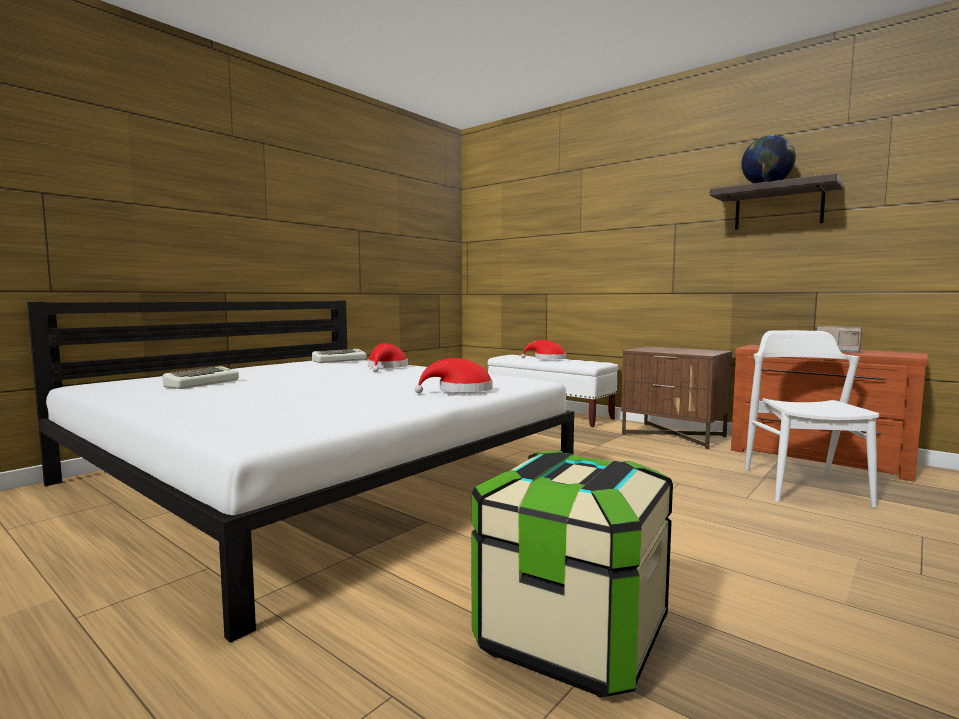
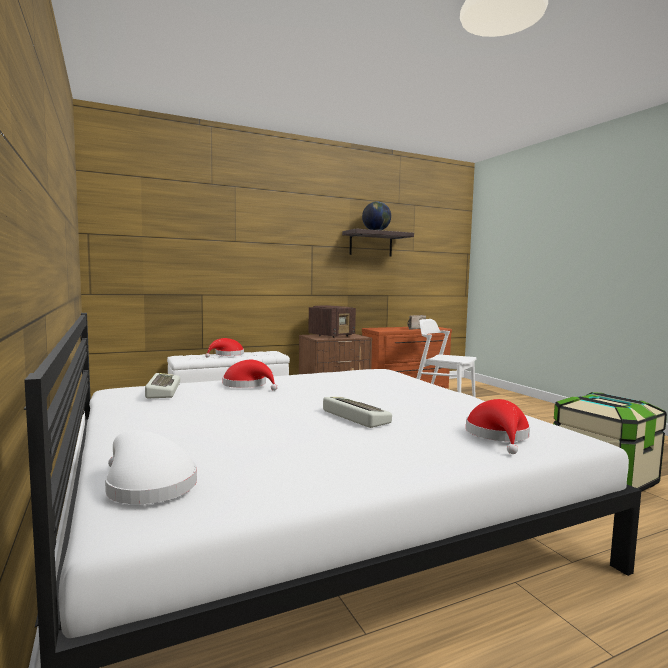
camera: 65 degrees left, 0 degrees up
(135, 380) = (147, 485): none -> white hat
(202, 383) = (253, 448): keyboard -> keyboard (353, 417)
(460, 390) = (410, 385): red hat -> red hat (498, 435)
(674, 350) = (332, 336): none -> radio

